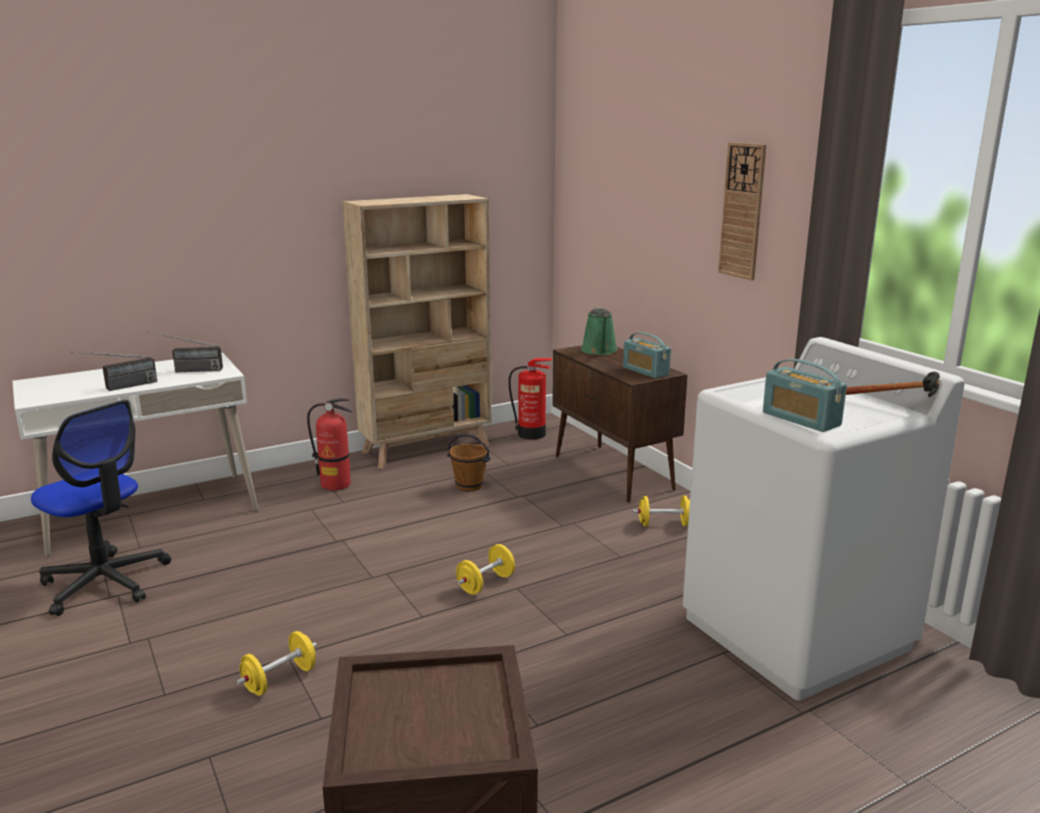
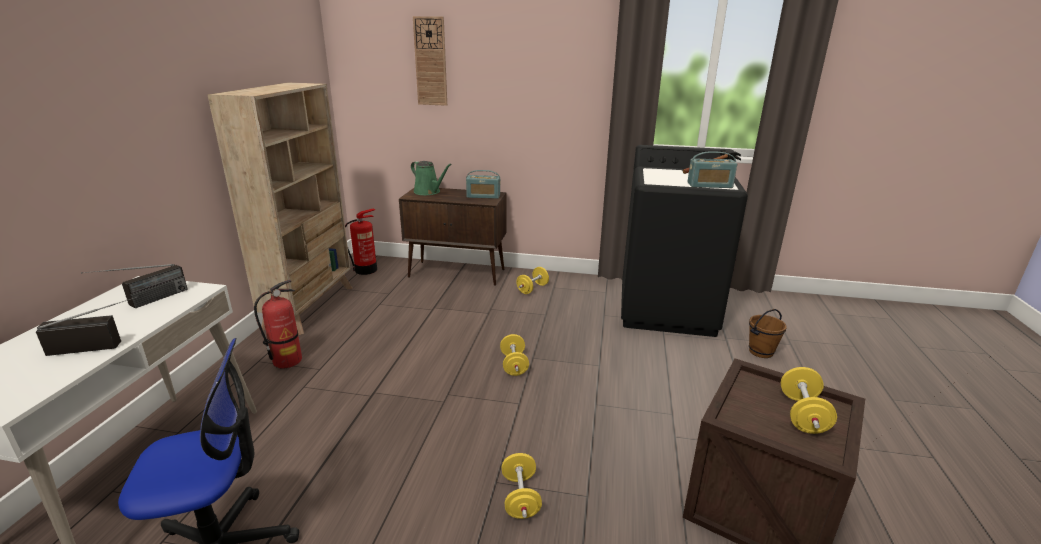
camera: 50 degrees left, 5 degrees up
(119, 388) = (104, 345): radio -> radio turned 105 degrees counterclockwise
(442, 729) = (802, 415): none -> yellow dumbbell
(469, 486) = (390, 317): brown bucket -> brown bucket (761, 352)
(742, 211) = (543, 77): wall clock -> wall clock (430, 62)
(797, 633) = (667, 310): white washing machine -> black washing machine

